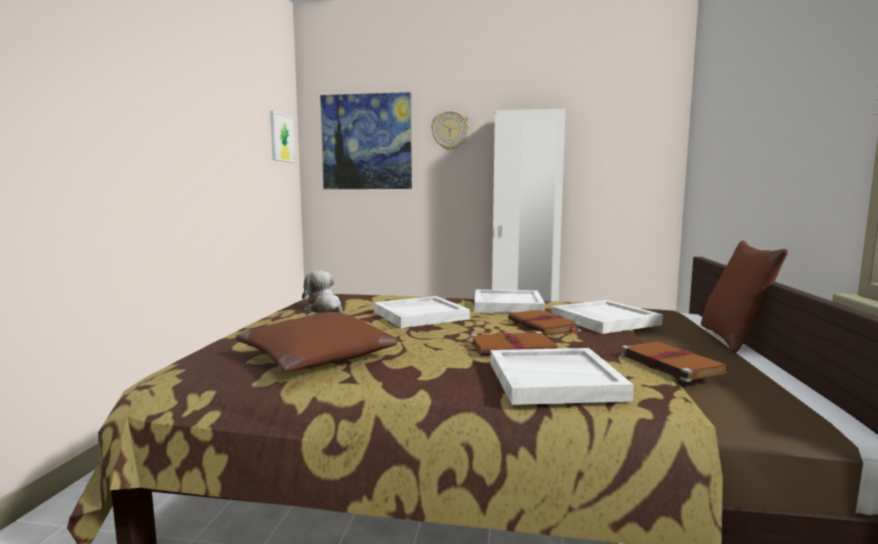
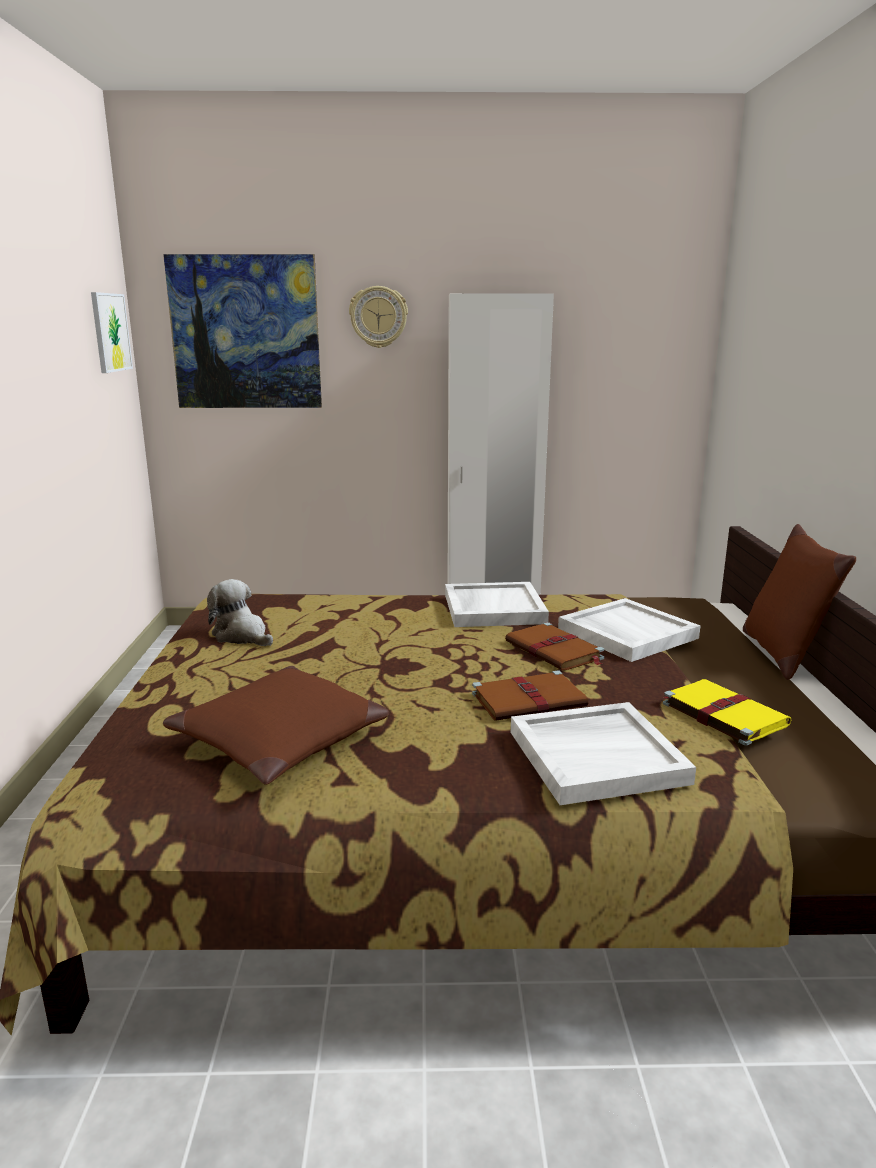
camera: 10 degrees left, 10 degrees up
(420, 315) = (384, 639): white tray -> none
(669, 363) = (722, 713): brown book -> yellow book

